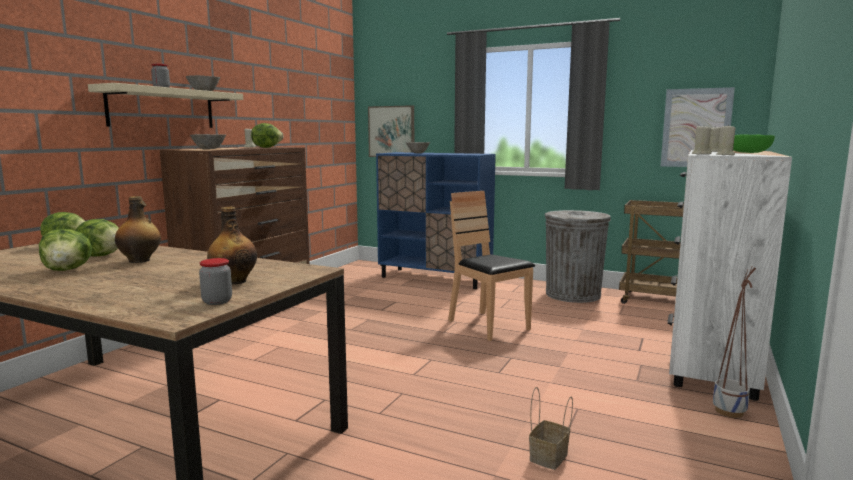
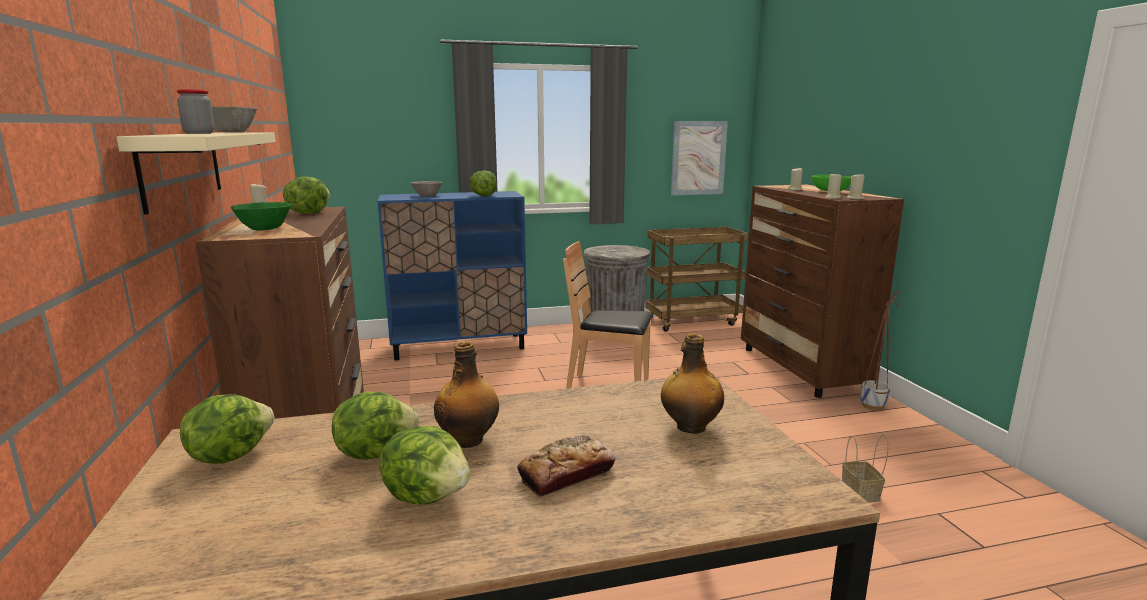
camera: 40 degrees left, 5 degrees up
(125, 279) = (566, 474): none -> bread
(209, 149) = (265, 228): grey bowl -> green bowl
(217, 301) = (773, 459): jar -> none
(391, 131) = (357, 166): picture -> none
(454, 154) = (483, 195): none -> lettuce
(711, 362) = (802, 369): white dresser -> brown dresser

